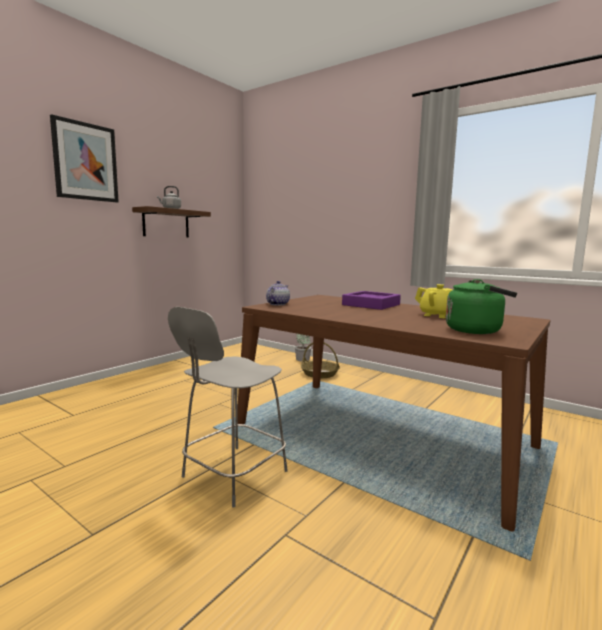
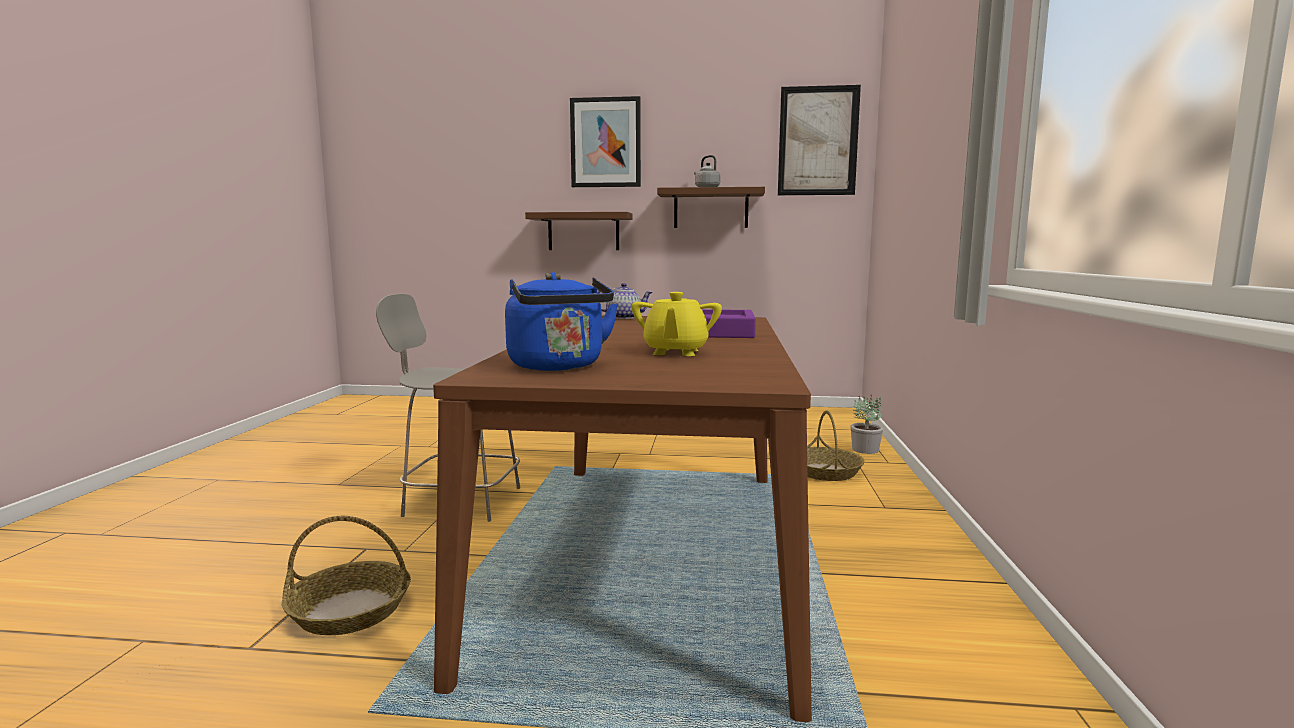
camera: 60 degrees right, 0 degrees up
(70, 237) = (583, 232): none -> brown shelf
(220, 185) = (818, 141): none -> picture
(396, 555) = (349, 611): none -> basket
(476, 330) = (559, 367): green kettle -> blue kettle

